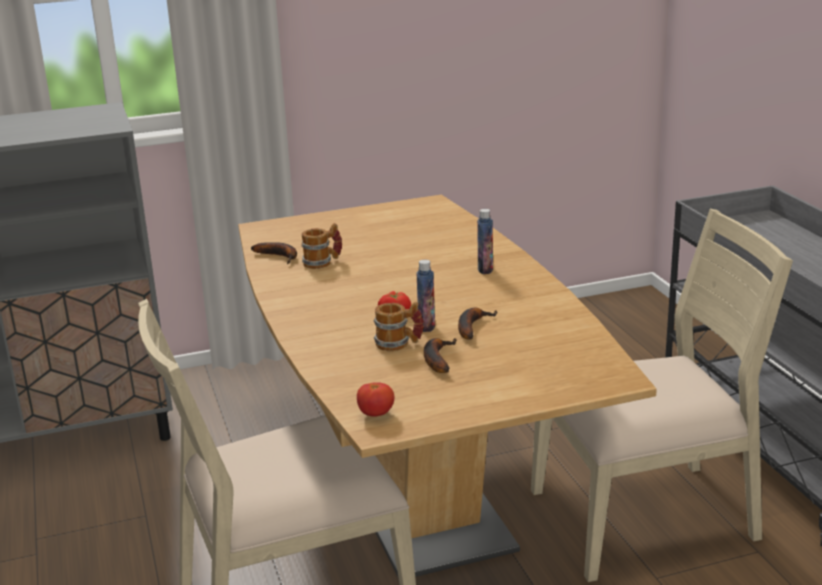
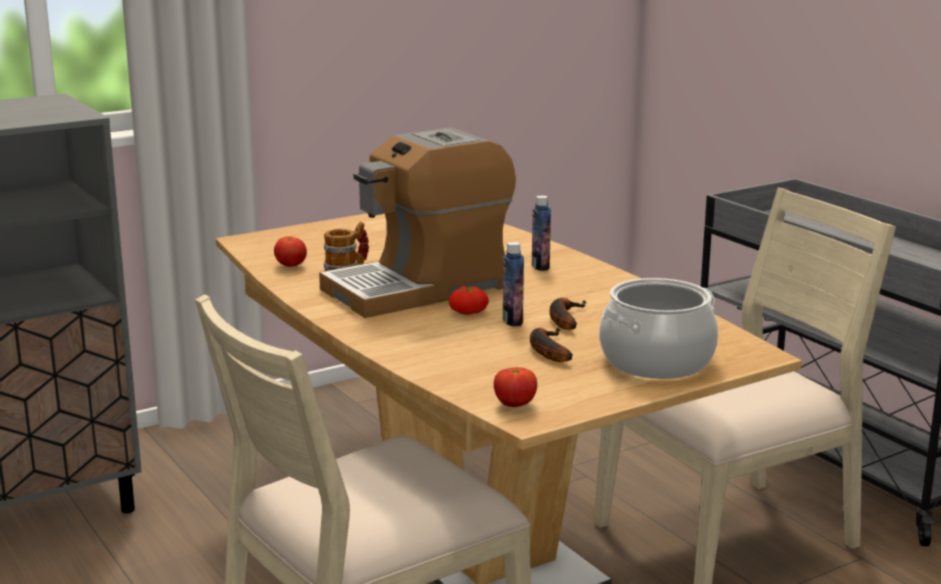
camera: 15 degrees left, 5 degrees down
(280, 256) = (291, 266): banana -> tomato
(370, 285) = (419, 288): none -> coffee machine
(399, 344) = (493, 339): mug -> none
(524, 378) = (656, 361): none -> cooking pot

